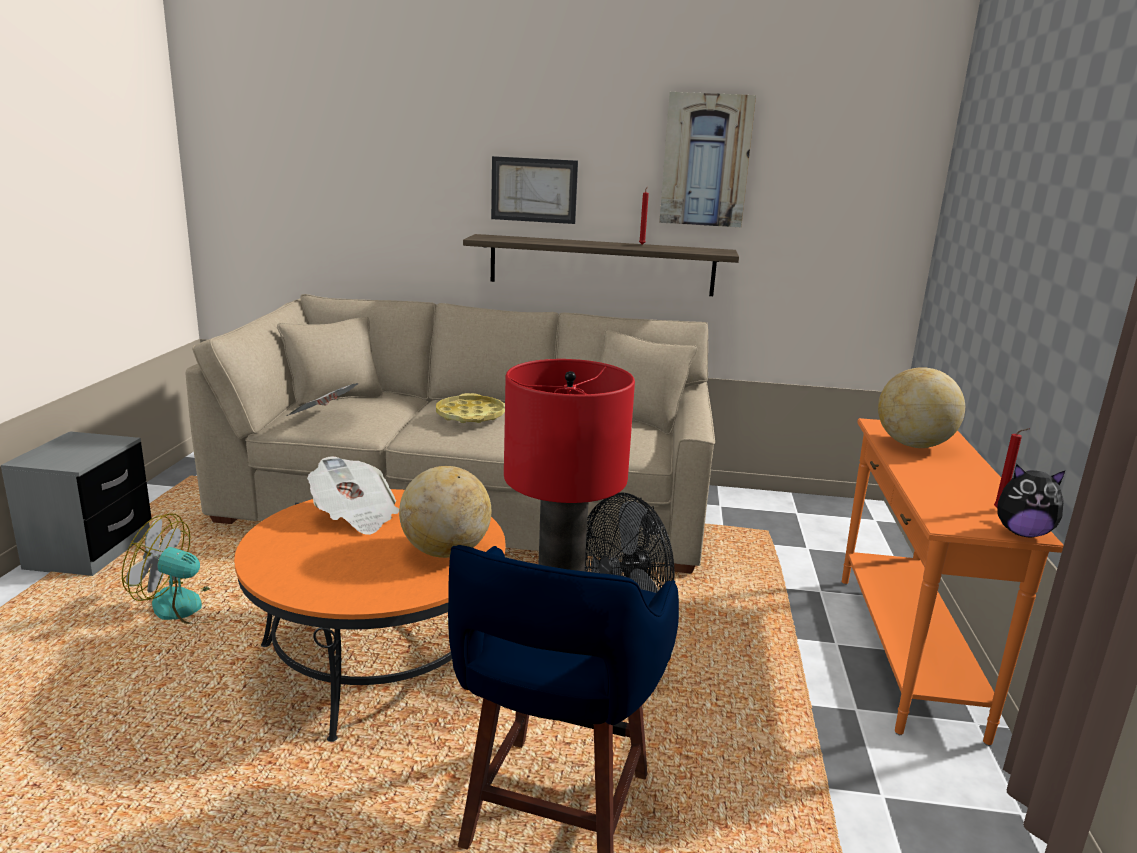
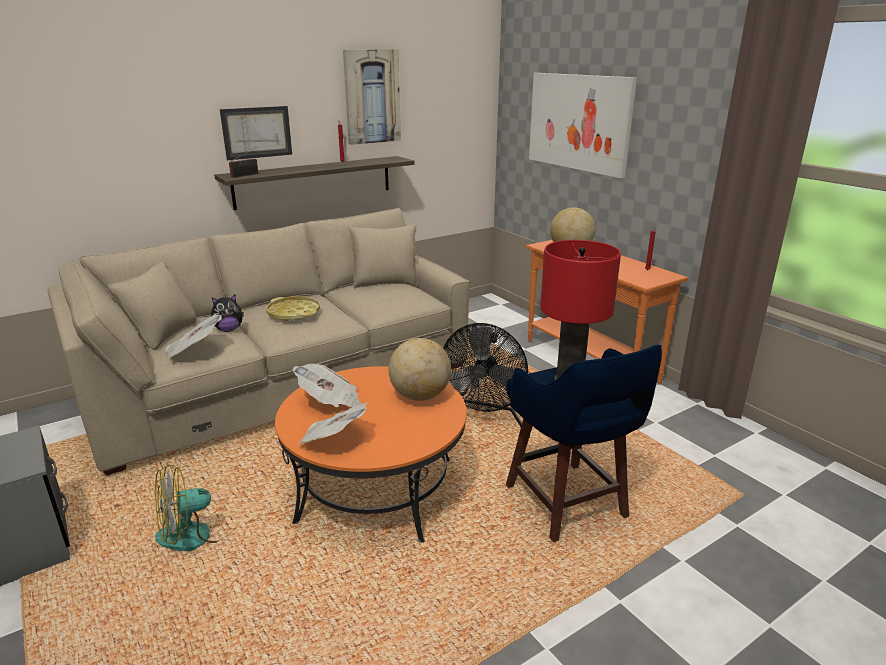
camera: 40 degrees left, 5 degrees up
(287, 551) = (333, 439): none -> newspaper
(498, 238) = (246, 175): none -> radio
(1007, 226) = (579, 122): none -> picture
(1022, 533) = (670, 277): plush toy -> plush toy (228, 329)

